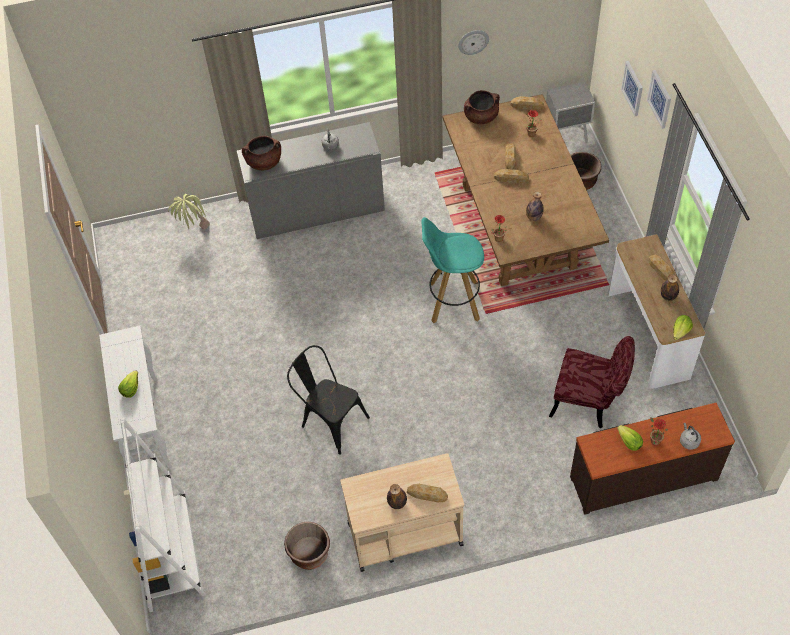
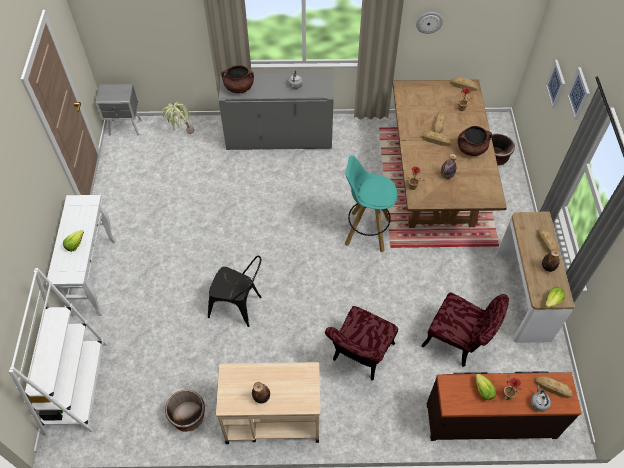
camera: 10 degrees right, 0 degrees up
(330, 420) = (239, 307): black chair -> black chair turned 150 degrees clockwise
(427, 494) = (290, 395): bread -> bread (553, 388)
(481, 117) = (423, 87): brown cooking pot -> brown cooking pot (471, 149)
(483, 444) = (360, 357): none -> red chair
(567, 137) = (492, 122): grey nightstand -> grey nightstand (126, 128)

